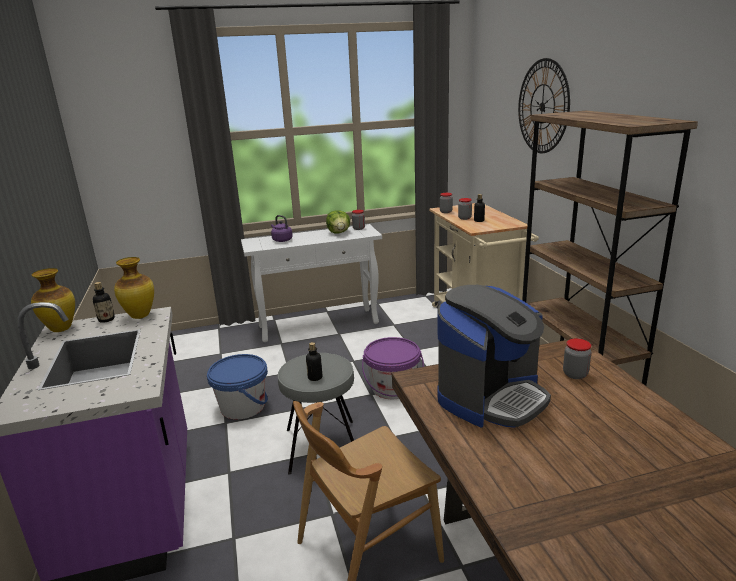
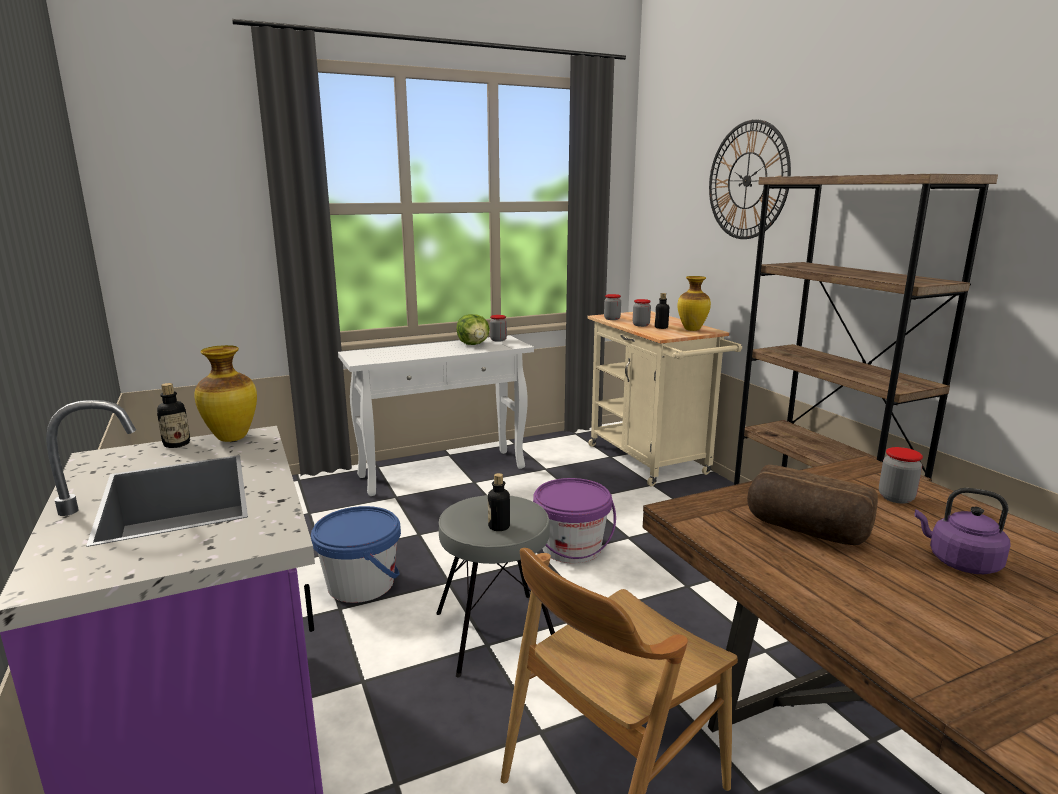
camera: 10 degrees left, 5 degrees down
(61, 329) = (102, 458): vase -> vase (691, 329)
(281, 240) = (397, 352): purple kettle -> purple kettle (959, 562)
(491, 397) = (805, 530): coffee machine -> bread

